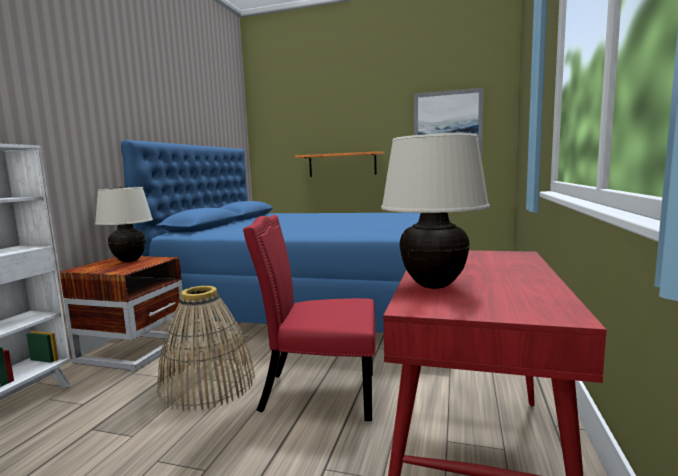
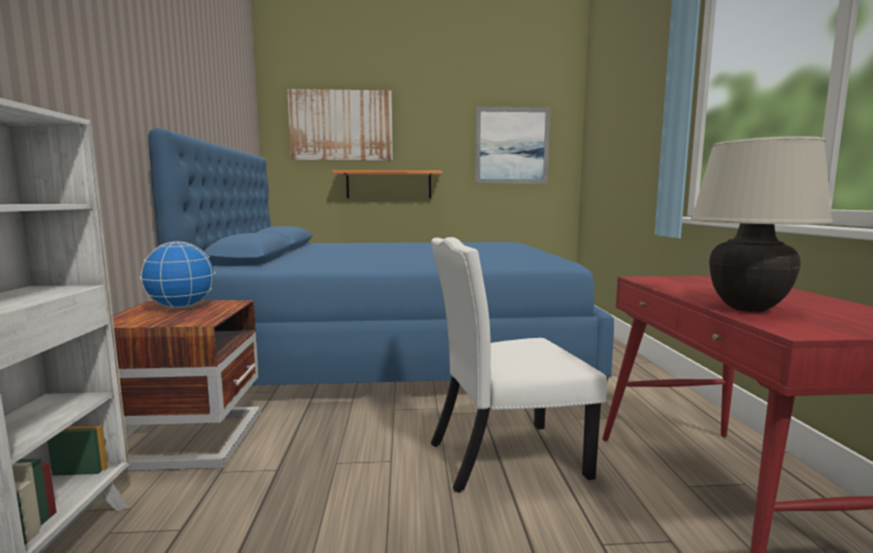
camera: 20 degrees left, 0 degrees up
(129, 260) = (181, 307): beige table lamp -> globe
(207, 384) = (353, 470): basket -> none
(305, 119) = (341, 125): none -> picture
(321, 393) = (509, 457): red chair -> white chair

